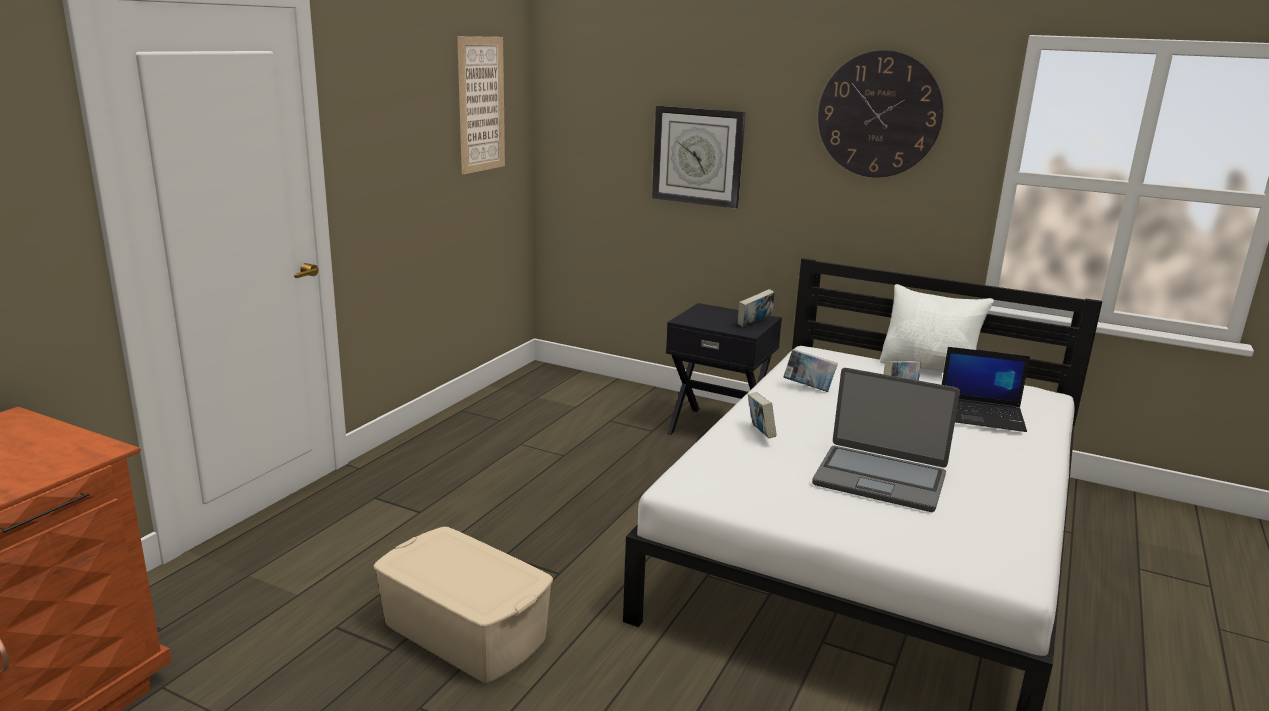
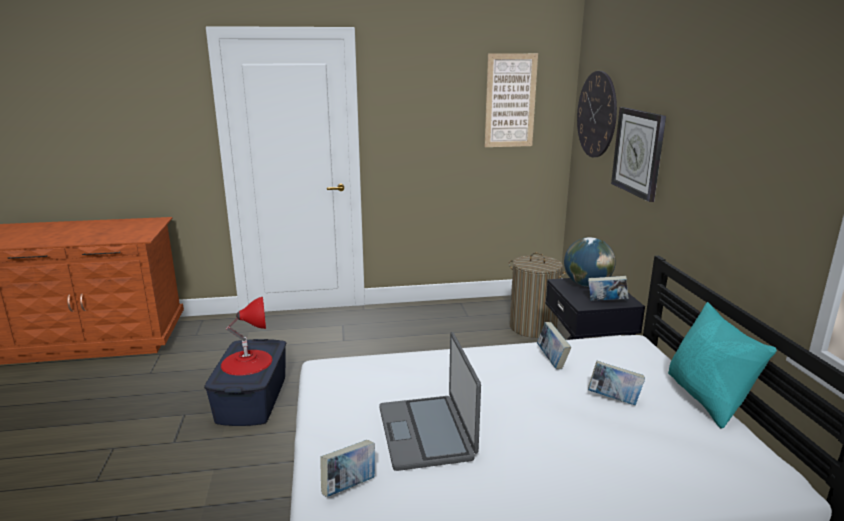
camera: 55 degrees right, 0 degrees up
(462, 571) = (247, 362): none -> red table lamp
(464, 632) = (251, 399): beige storage box -> blue storage box
(584, 402) = (533, 327): none -> laundry basket
(706, 315) = (586, 284): none -> globe
(760, 434) = (437, 367): book -> book (349, 486)
(879, 114) = (748, 125): wall clock -> wall clock (596, 114)
(928, 368) = (707, 399): white pillow -> turquoise pillow
(982, 415) = (635, 450): laptop -> none

